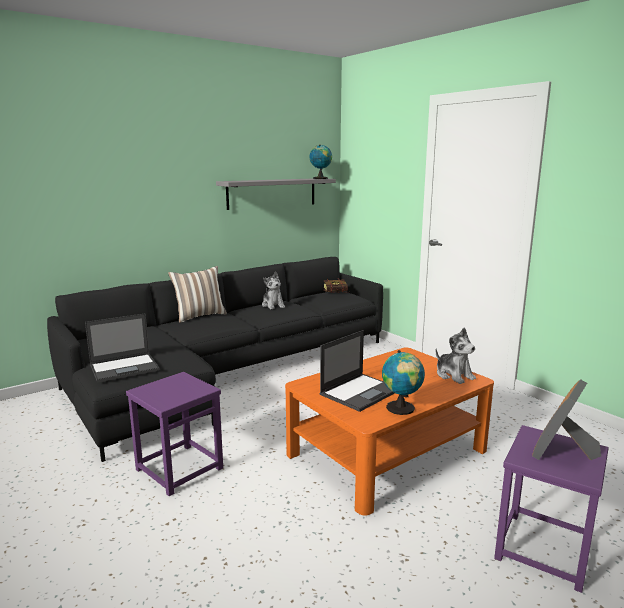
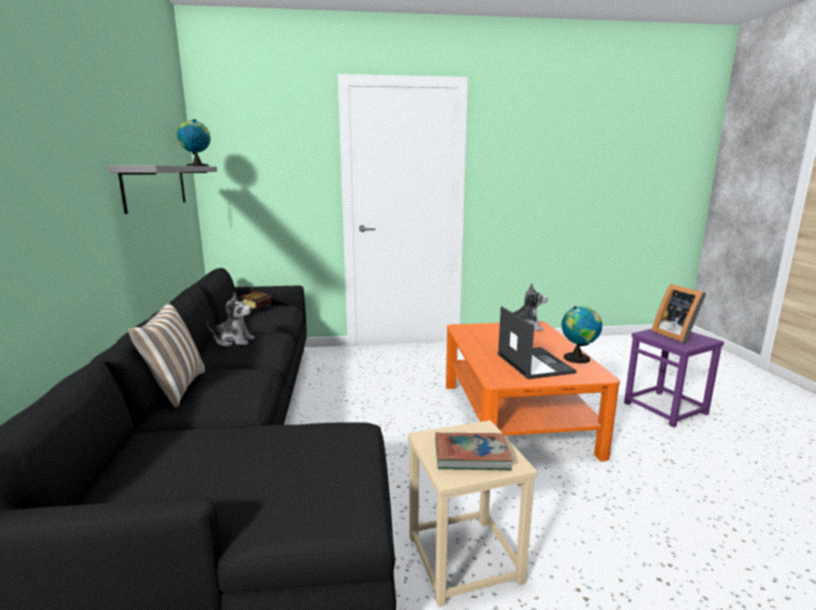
camera: 60 degrees left, 0 degrees up
(125, 367) = (320, 483): laptop -> none
(167, 391) = (471, 455): none -> book
(179, 468) = (463, 559): purple stool -> beige stool

